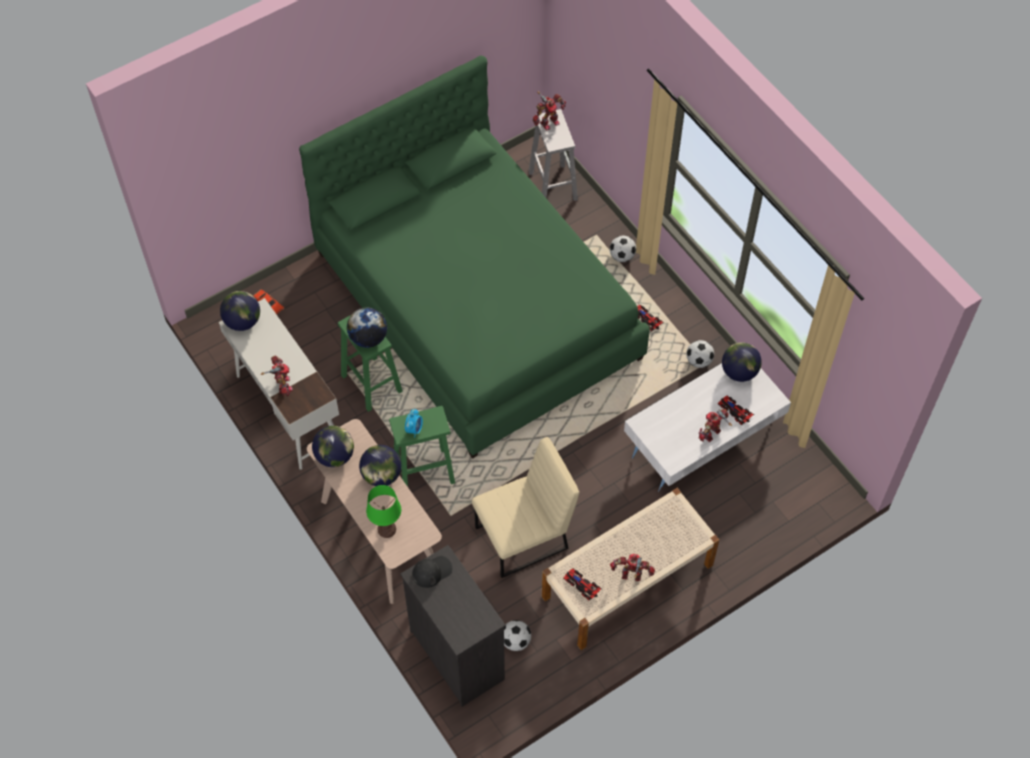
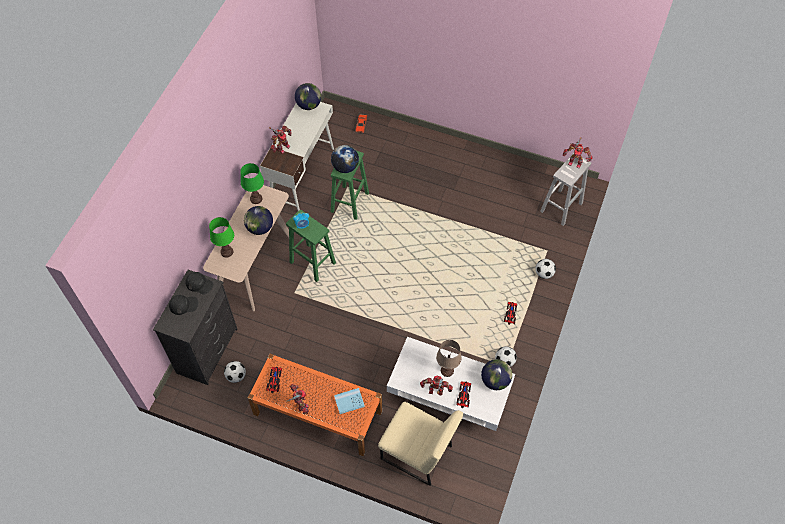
camera: 55 degrees right, 0 degrees up
(335, 456) = (256, 199): globe -> green table lamp
(448, 603) = (184, 305): none -> black cap
(477, 304) = (444, 220): green bed -> none
(524, 537) = (307, 339): beige chair -> beige chair (418, 454)
(628, 581) = (317, 413): beige bench -> orange bench
(664, 524) = (349, 401): none -> blue book
(695, 408) = (447, 370): none -> brown table lamp

